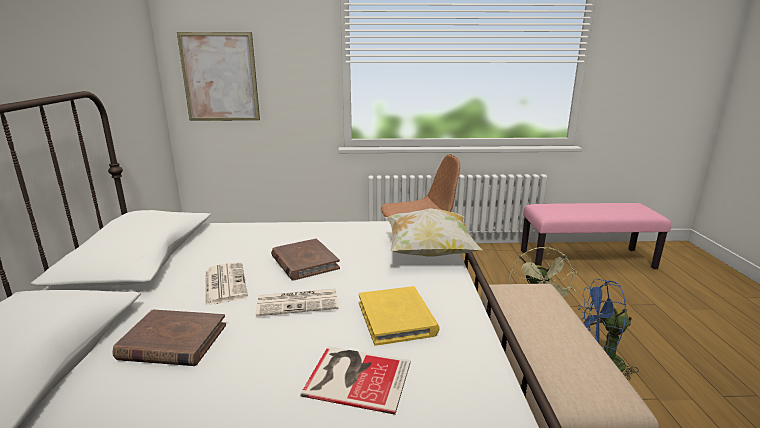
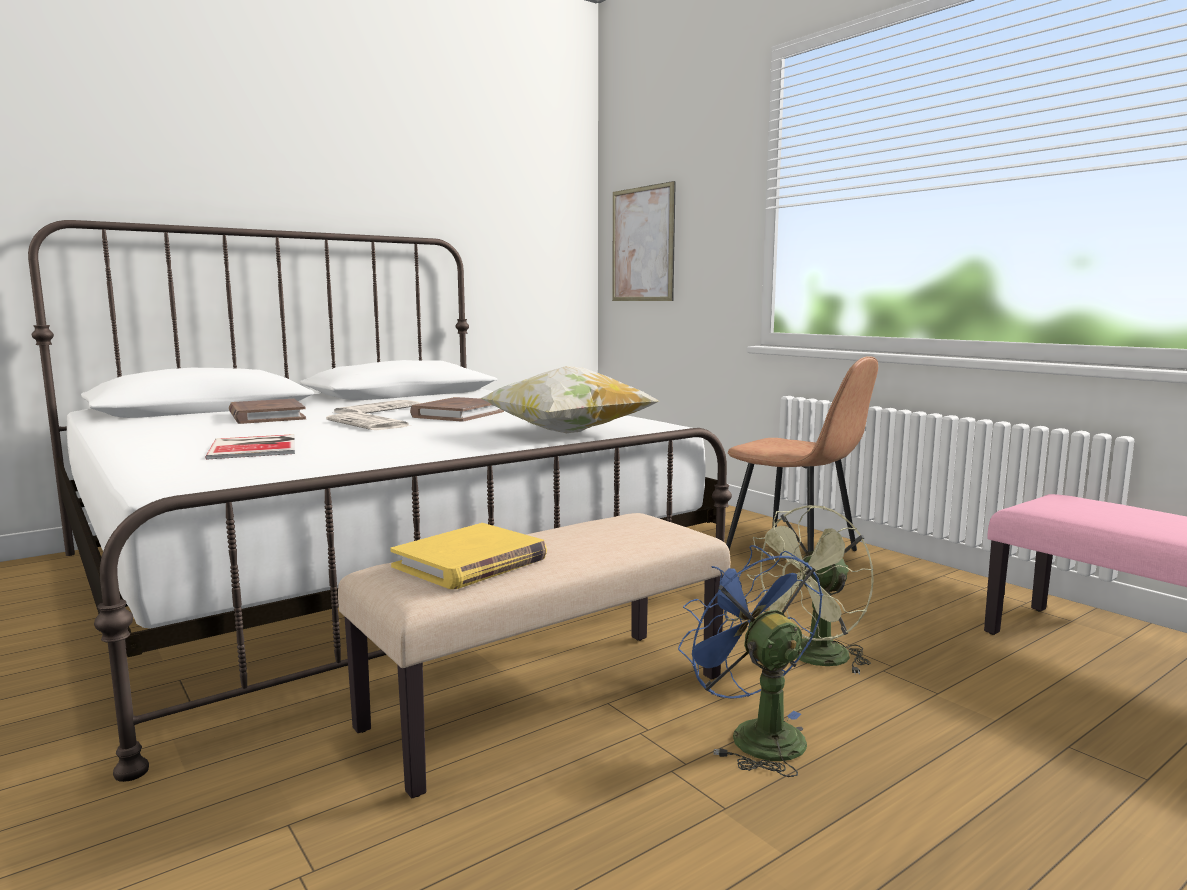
camera: 55 degrees right, 10 degrees down
(397, 318) = (377, 443): yellow book -> yellow book (470, 563)

